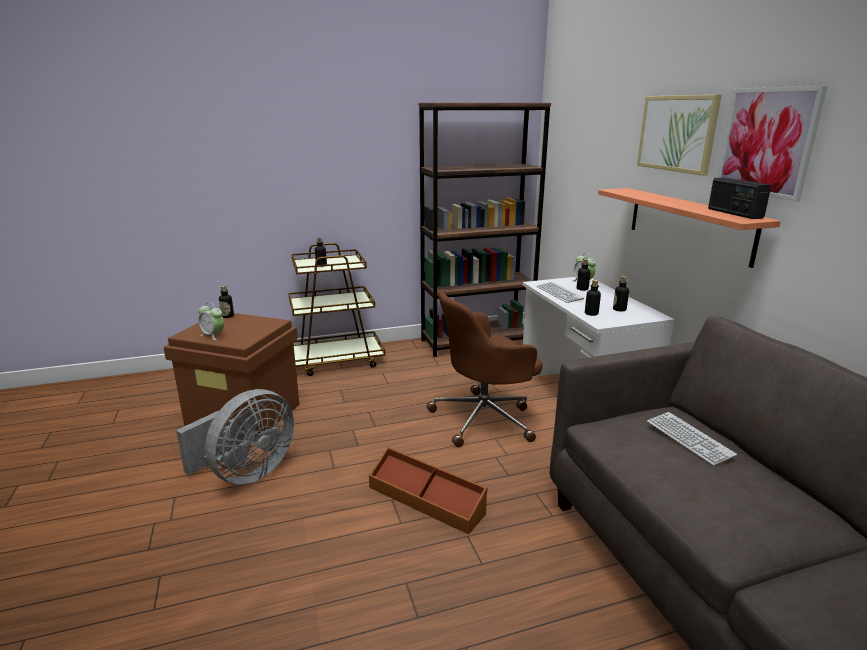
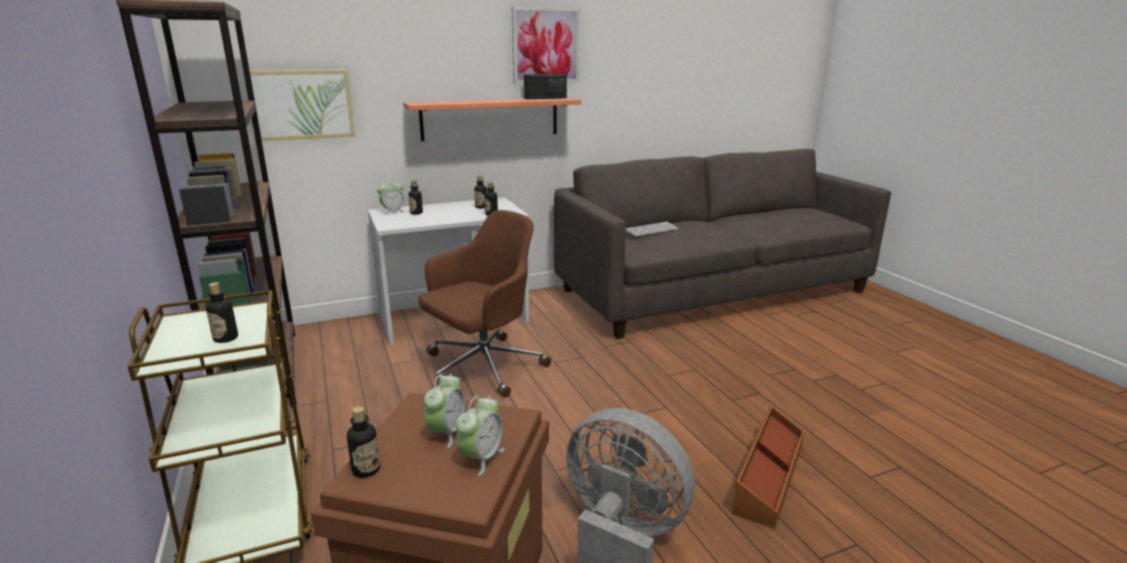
camera: 95 degrees left, 0 degrees up
(242, 328) = (447, 432): none -> alarm clock
(426, 499) = (629, 395): brown storage box -> brown storage box (767, 476)
(485, 418) = (482, 367): brown office chair -> brown office chair turned 105 degrees counterclockwise
(559, 293) = (427, 220): keyboard -> none
(677, 133) = (457, 43): picture -> picture (302, 104)

